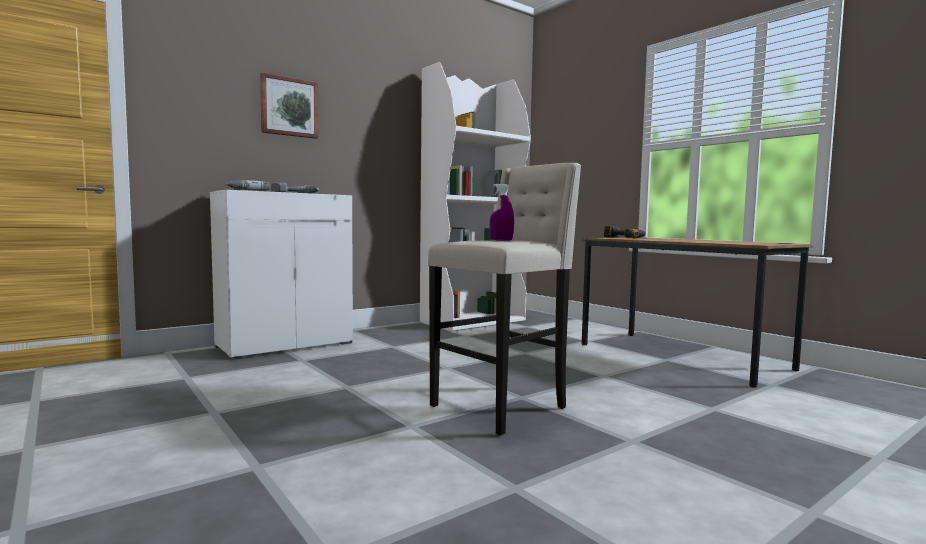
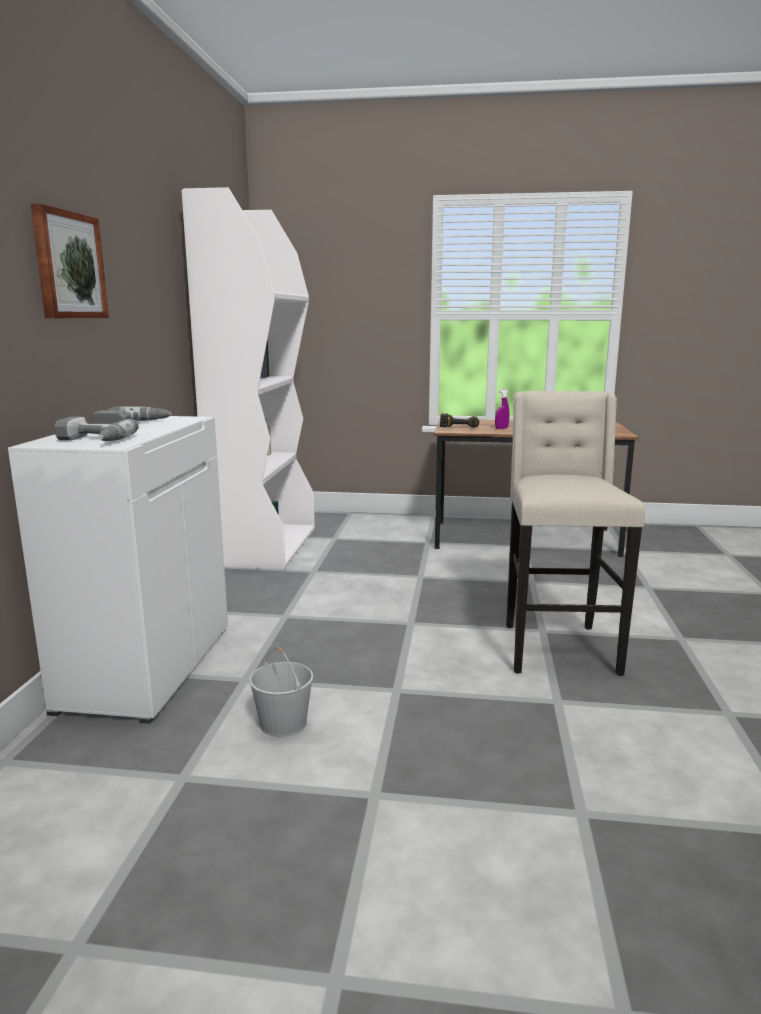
camera: 45 degrees left, 10 degrees up
(266, 377) = (282, 723): none -> white bucket
(501, 240) = (573, 483): purple spray bottle -> purple spray bottle (501, 428)

